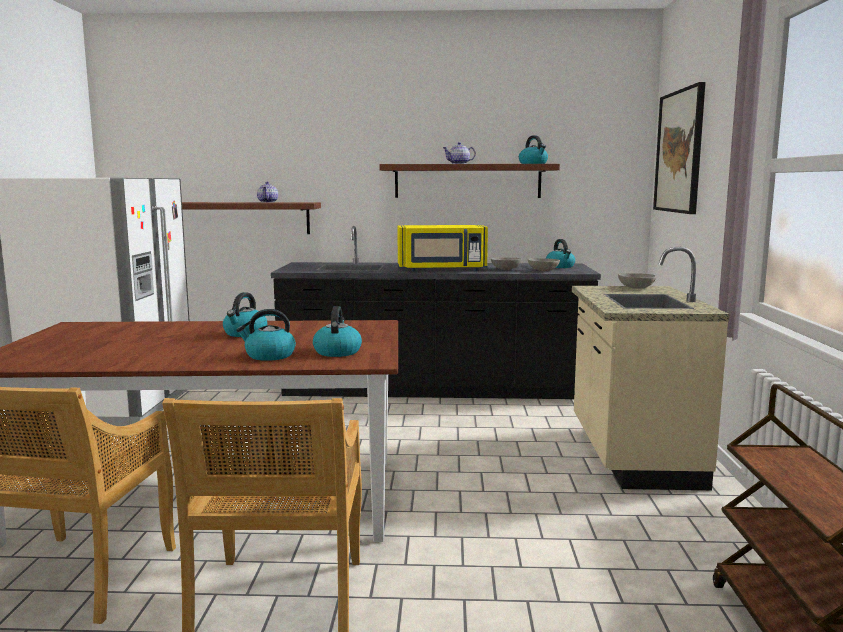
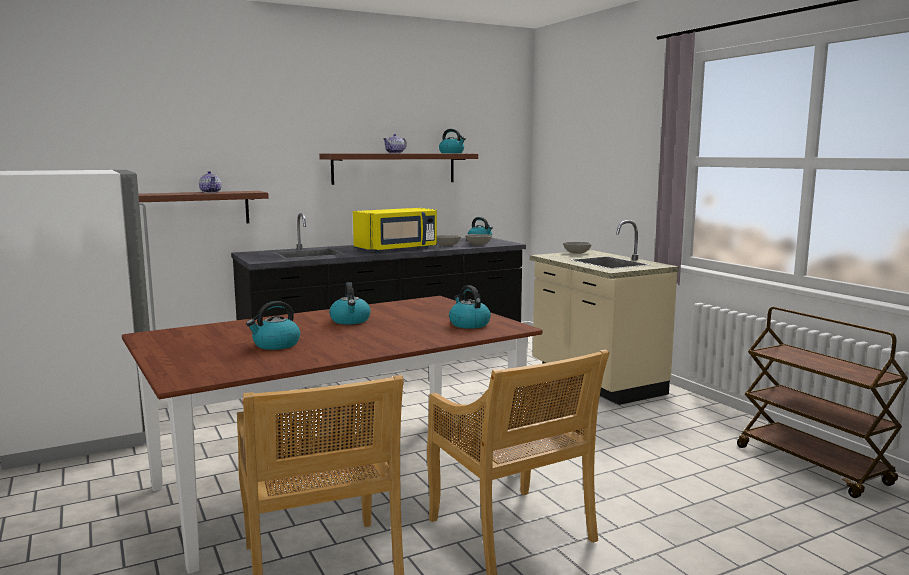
camera: 30 degrees left, 0 degrees up
(269, 356) = (426, 334): kettle -> kettle (275, 345)
(679, 151) = (573, 145): picture -> none

